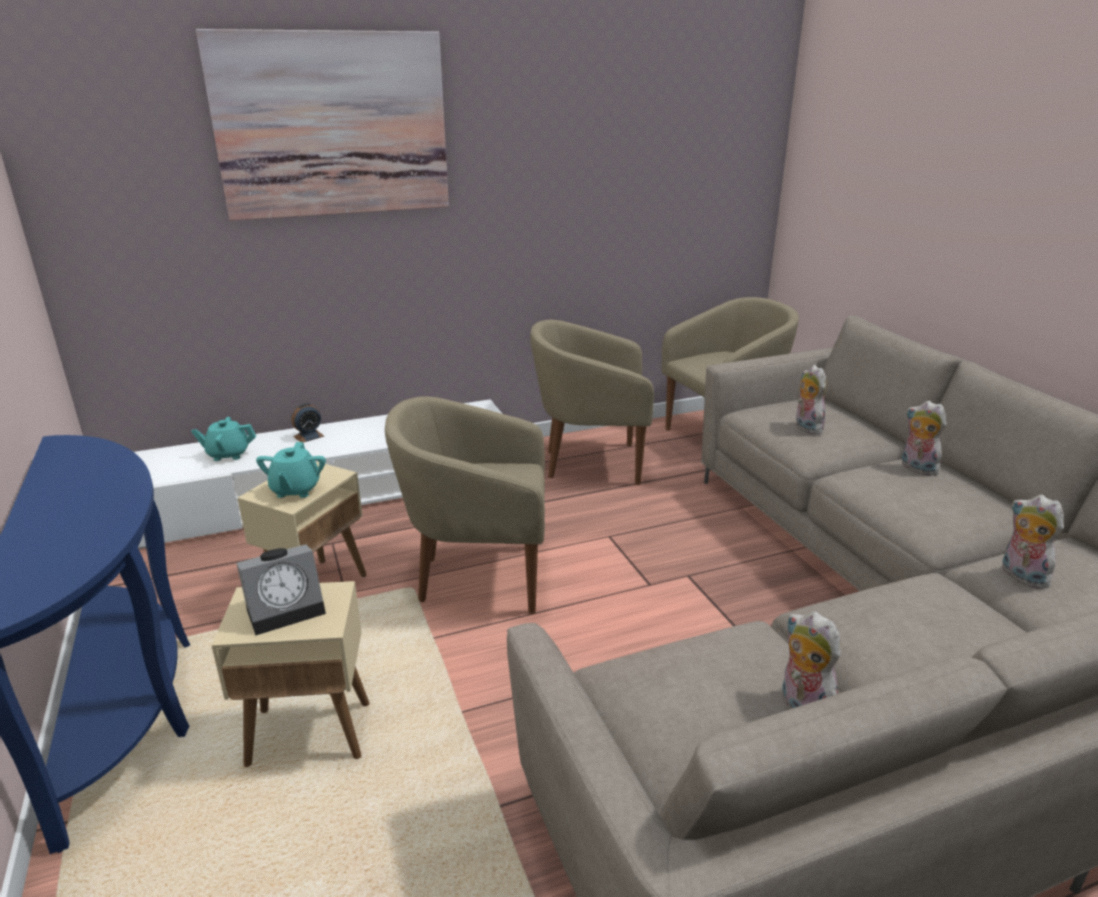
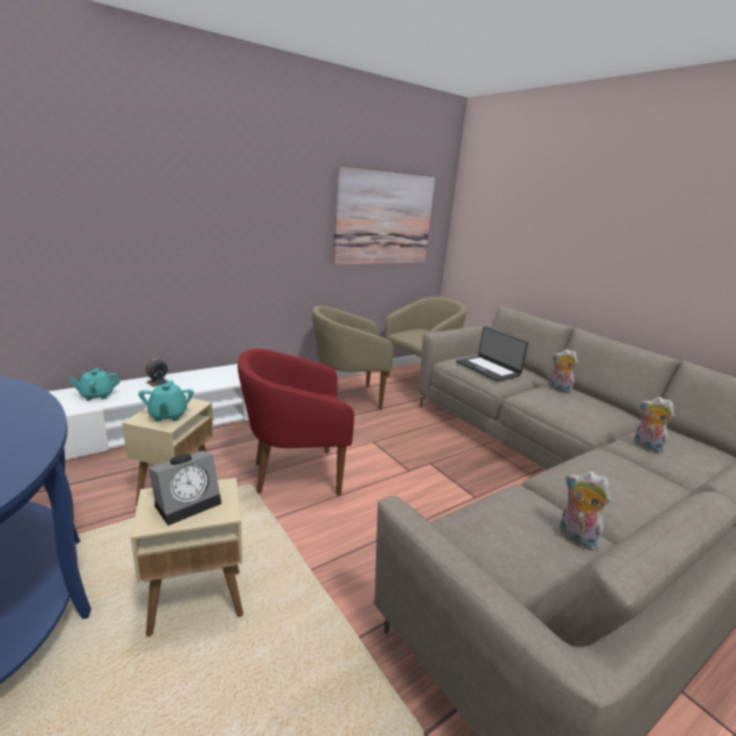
camera: 15 degrees left, 5 degrees down
(333, 125) = (183, 166): picture -> picture (384, 219)
(477, 578) = (294, 474): beige armchair -> red armchair
(805, 427) = (488, 369): plush toy -> laptop

